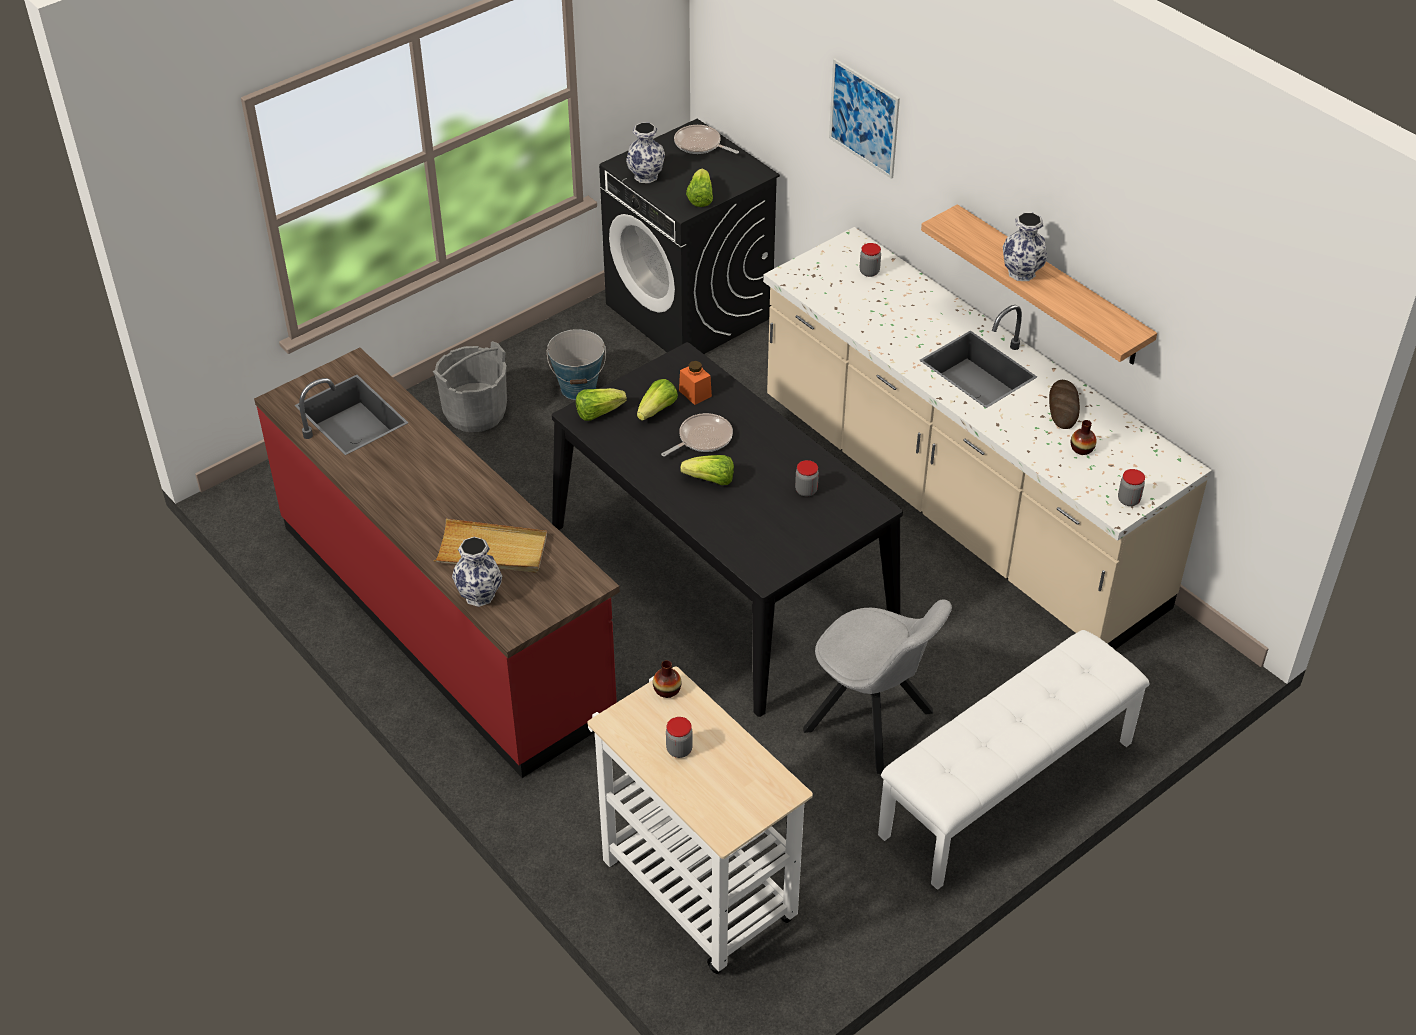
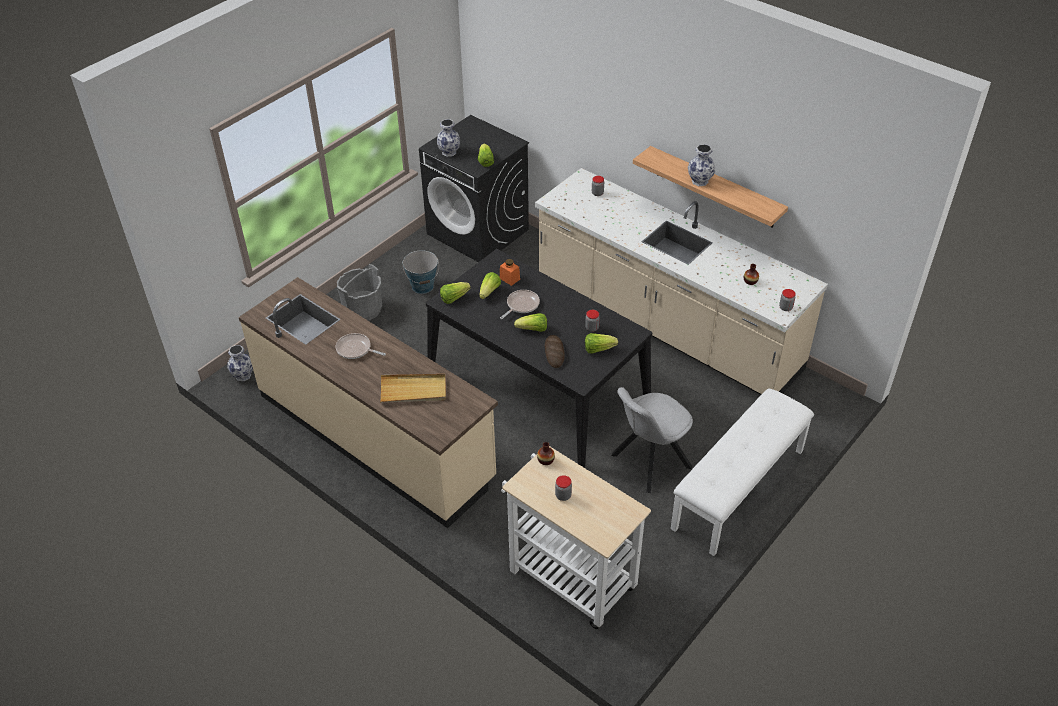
camera: 10 degrees left, 0 degrees up
(446, 617) = (376, 436): red counter -> beige counter
(480, 595) = (413, 419): vase -> vase (243, 375)
(700, 145) = (476, 130): frying pan -> frying pan (355, 349)
(807, 526) = (598, 349): none -> lettuce
(864, 118) = (584, 101): picture -> none
(871, 722) = (649, 462): grey chair -> grey chair turned 120 degrees clockwise
(1063, 407) = (732, 258): bread -> bread (554, 353)

